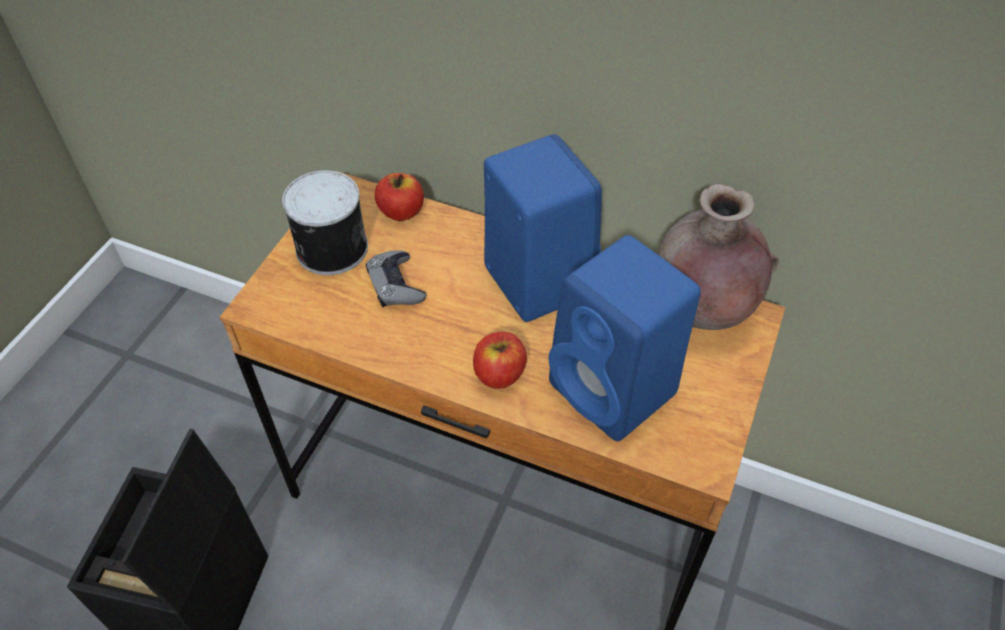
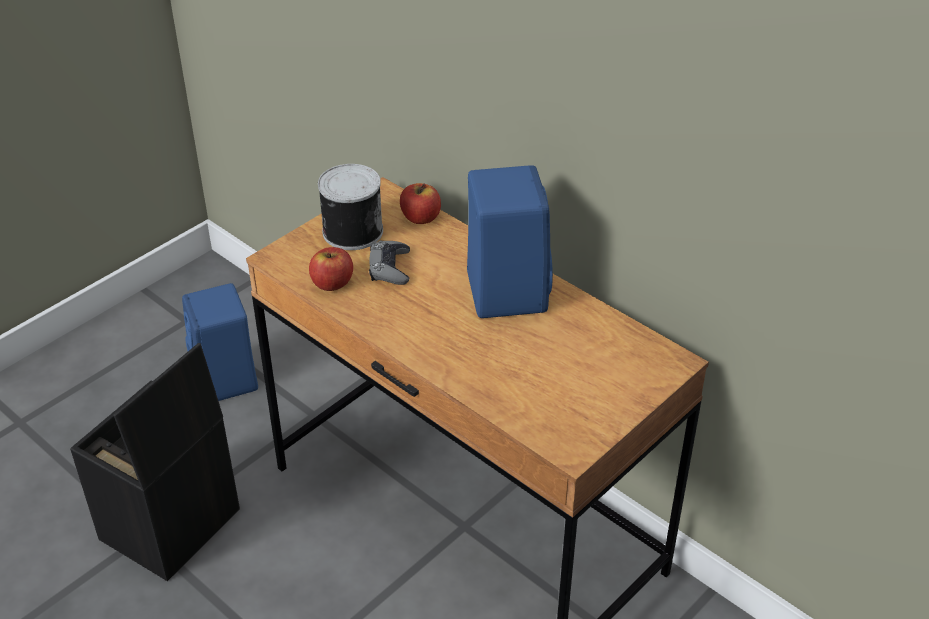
camera: 20 degrees right, 10 degrees down
(499, 374) = (439, 348): apple -> apple (332, 283)
(616, 390) = (527, 383): blue speaker -> blue speaker (227, 380)
(700, 312) = (631, 347): brown vase -> none

